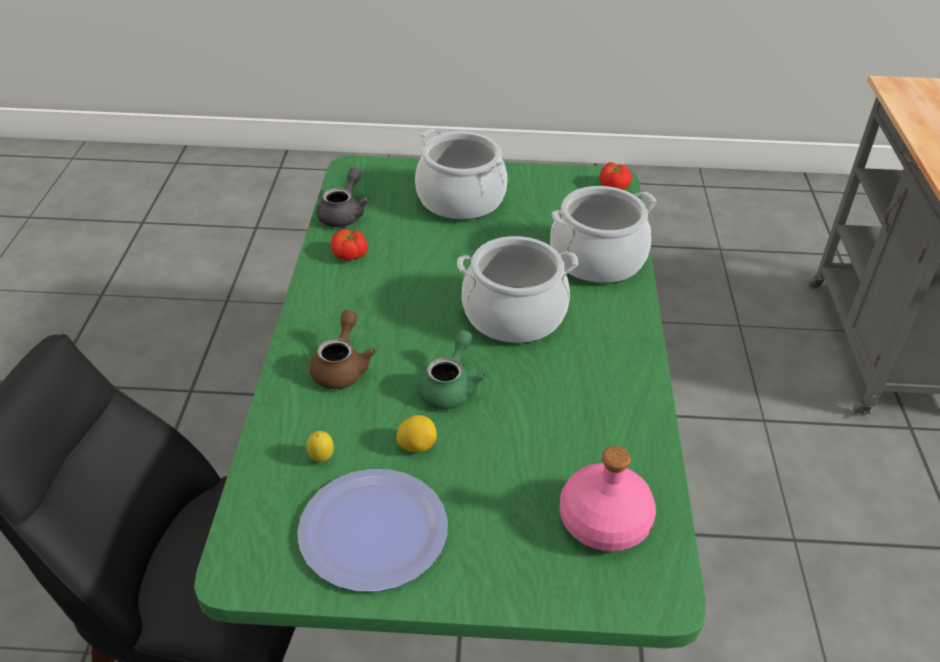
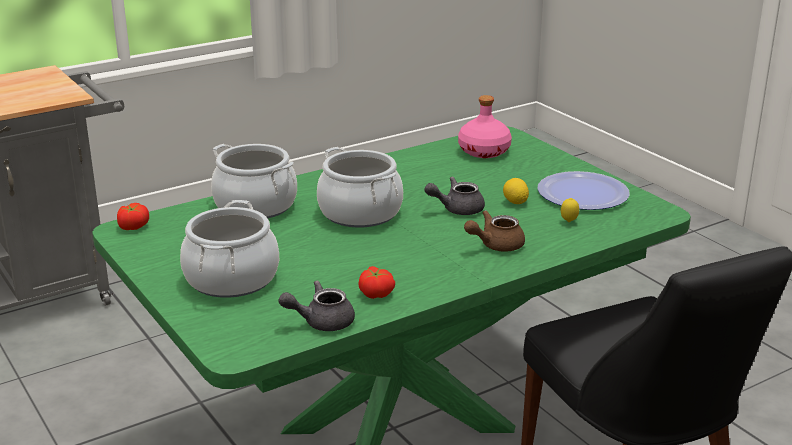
camera: 125 degrees left, 15 degrees down
(450, 387) = (457, 209): green teapot -> grey teapot

